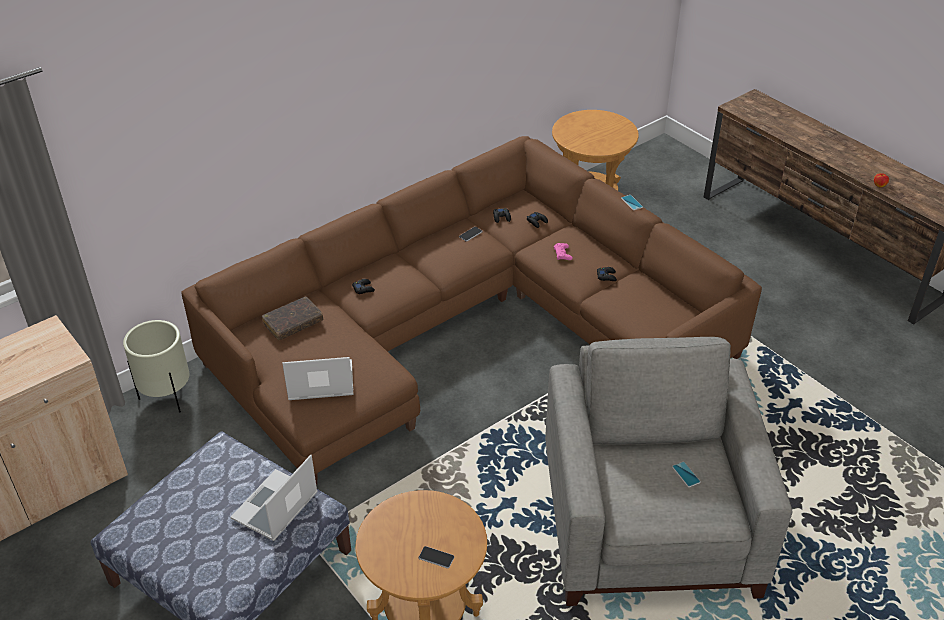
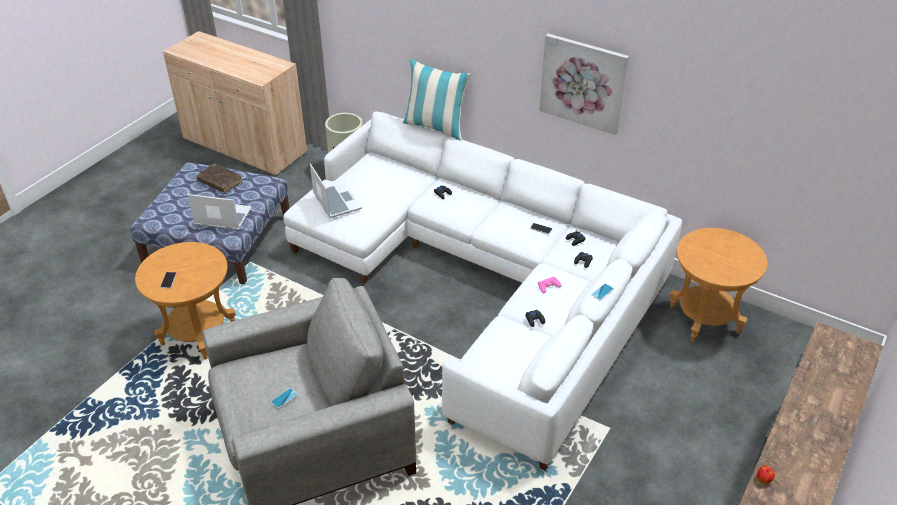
camera: 70 degrees right, 0 degrees up
(275, 242) = (435, 127): none -> pillow
(293, 323) = (389, 173): brown book -> brown book (220, 182)
(415, 69) = (583, 83): none -> picture
(465, 326) = (487, 282): brown sofa -> white sofa

